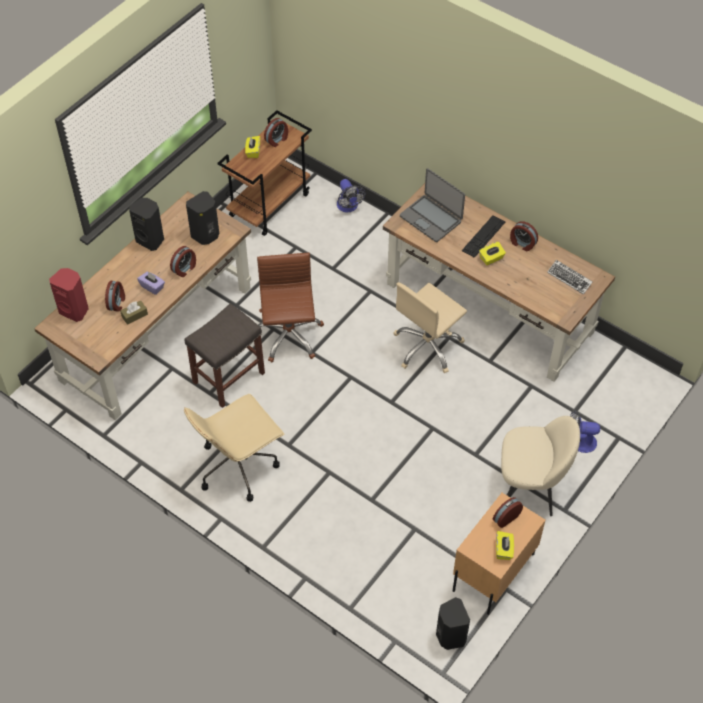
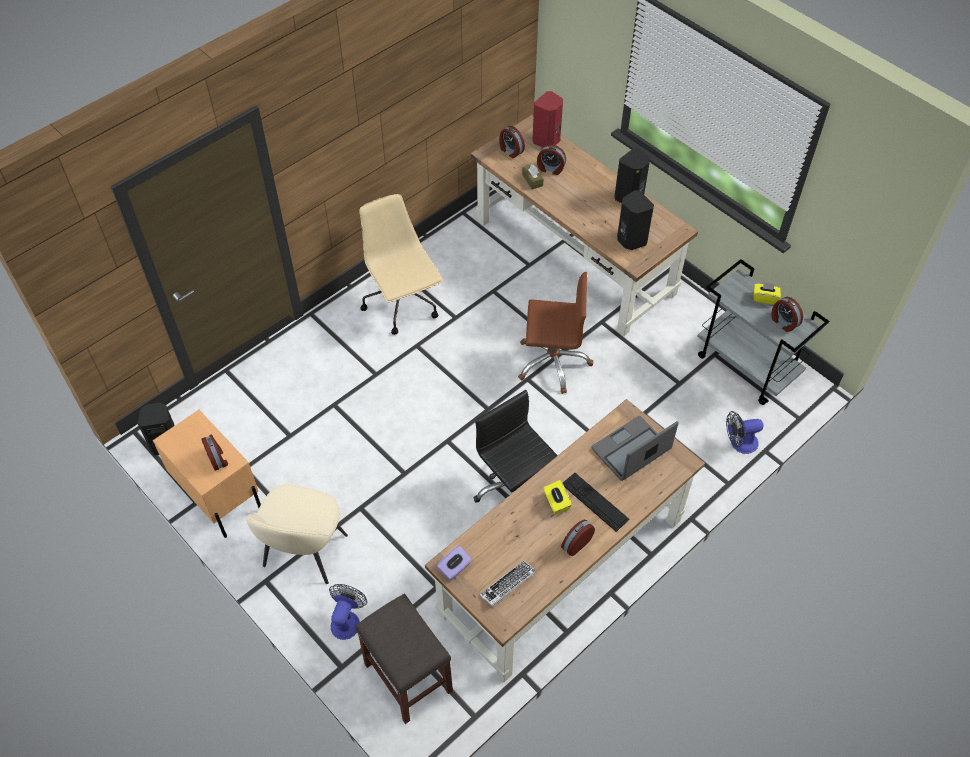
camera: 100 degrees right, 0 degrees up
(152, 287) = (566, 195): purple tissue box -> purple tissue box (454, 568)
(185, 269) = (586, 220): alarm clock -> alarm clock (510, 151)
(228, 378) = (507, 306): grey stool -> grey stool (407, 677)
(269, 204) = (747, 366): brown cart -> grey cart
(427, 346) = (515, 489): beige office chair -> black office chair
(503, 550) = (182, 449): yellow tissue box -> none

